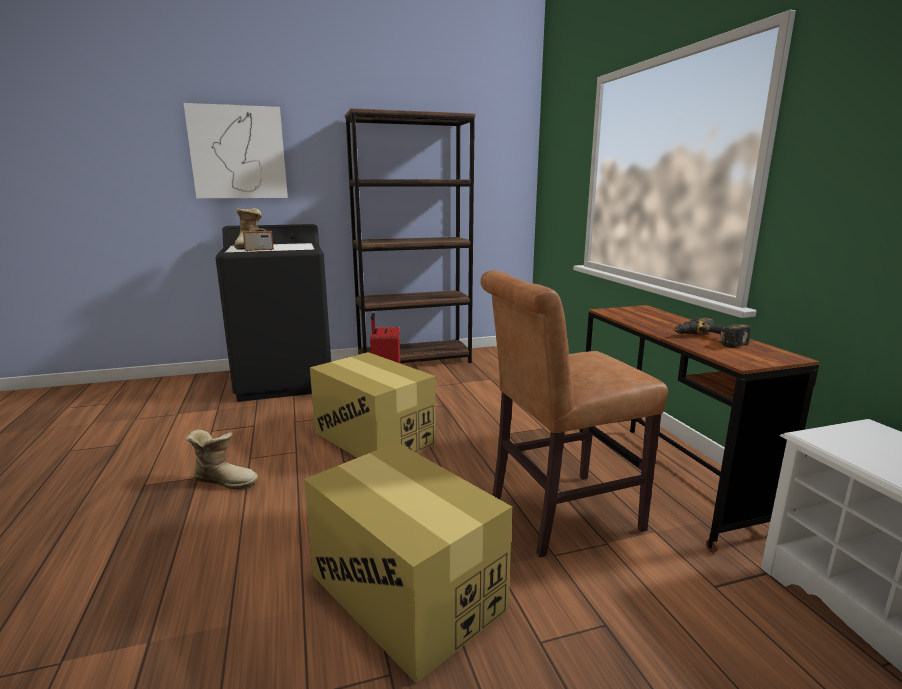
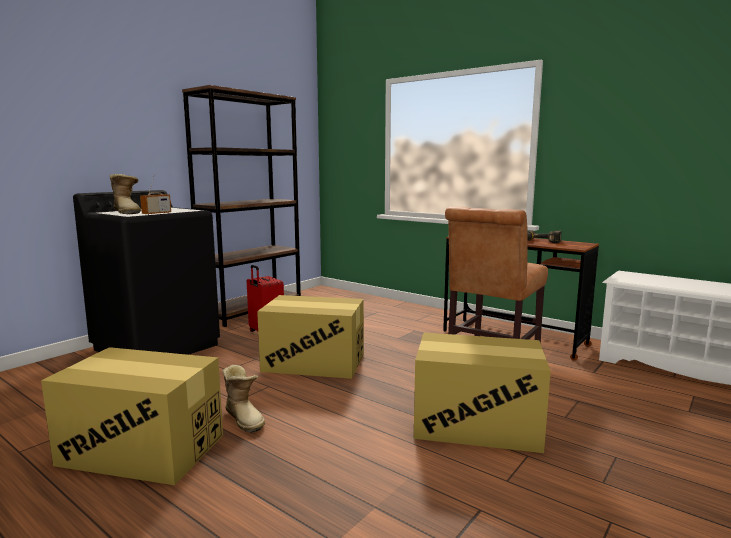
camera: 35 degrees left, 5 degrees down
(121, 481) = (142, 449): none -> cardboard box
(225, 480) = (245, 418): boot -> boot turned 75 degrees clockwise
(238, 152) = (83, 118): picture -> none

